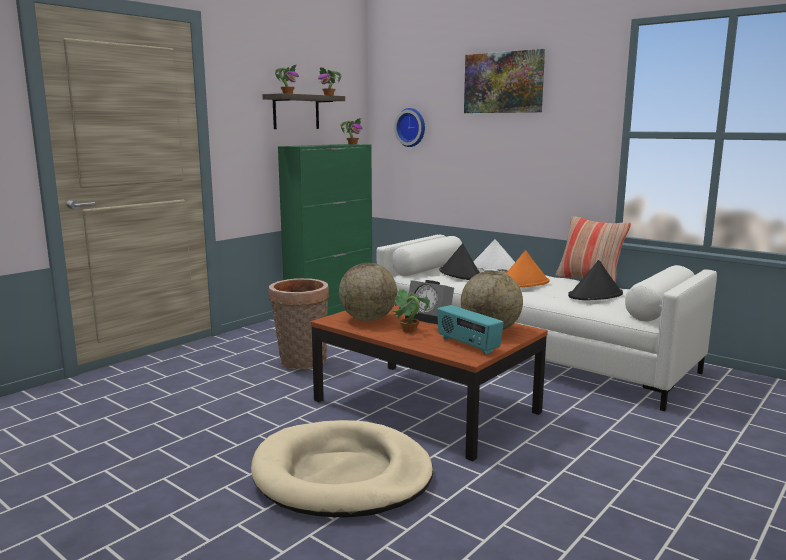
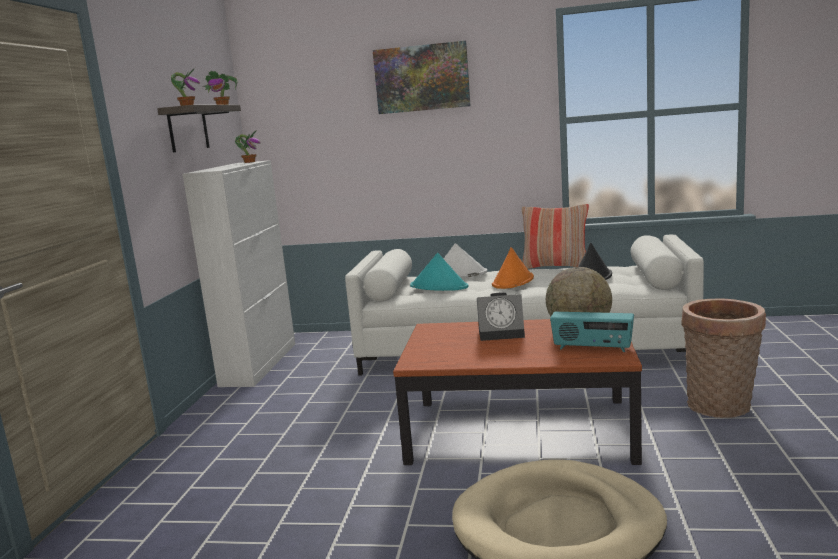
camera: 30 degrees left, 0 degrees up
(301, 363) = (323, 431): basket -> basket (721, 408)
(331, 309) = (260, 363): green cabinet -> white cabinet
(368, 319) = (449, 352): globe -> none
(409, 330) = (512, 350): potted plant -> none
(411, 127) = (308, 136): wall clock -> none
(461, 274) = (439, 286): black hat -> turquoise hat

